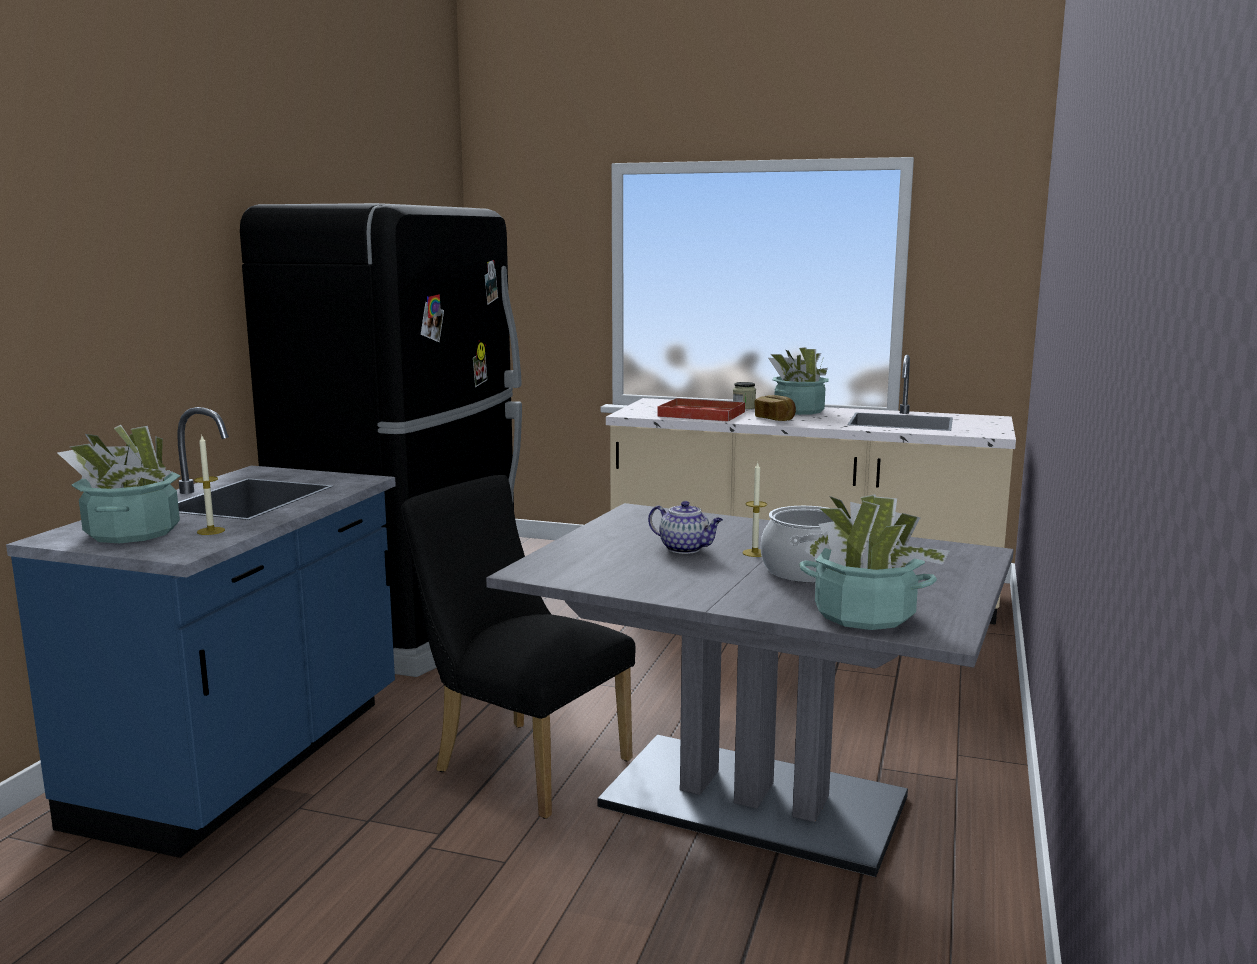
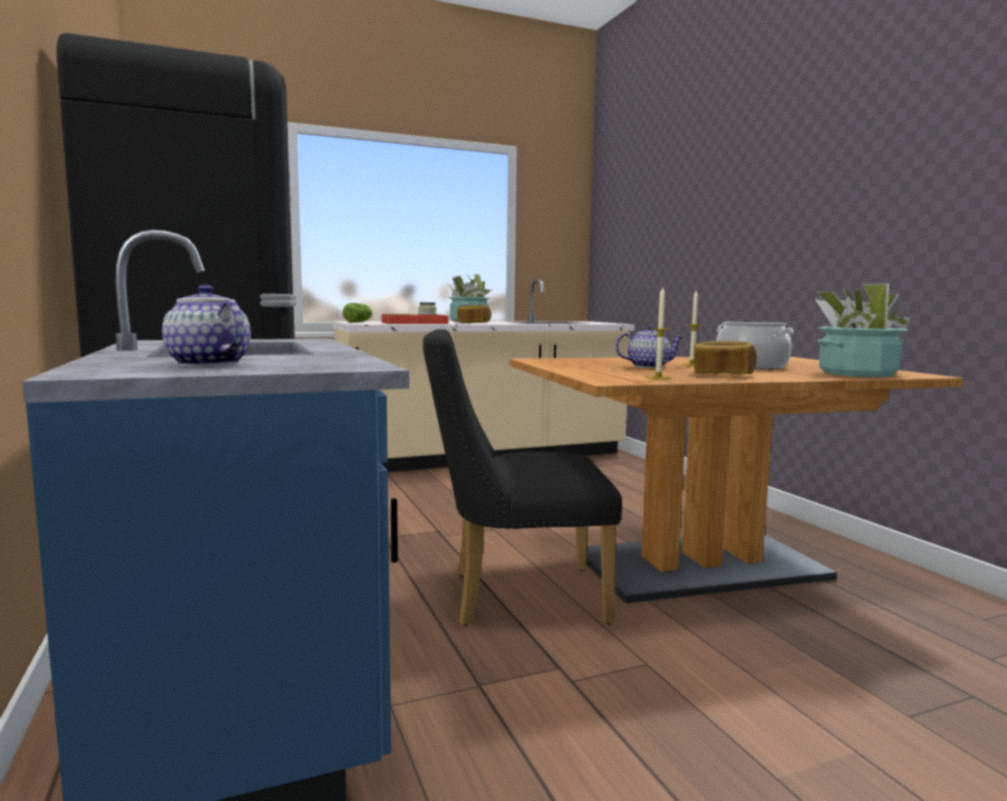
camera: 40 degrees left, 5 degrees down
(132, 532) = (207, 364): potted plant -> teapot
(211, 531) = (311, 358): candle -> candle (658, 377)
(649, 407) = (359, 322): none -> lettuce
(688, 582) = (722, 374): none -> bread
(753, 802) = (700, 566): grey dining table -> brown dining table

